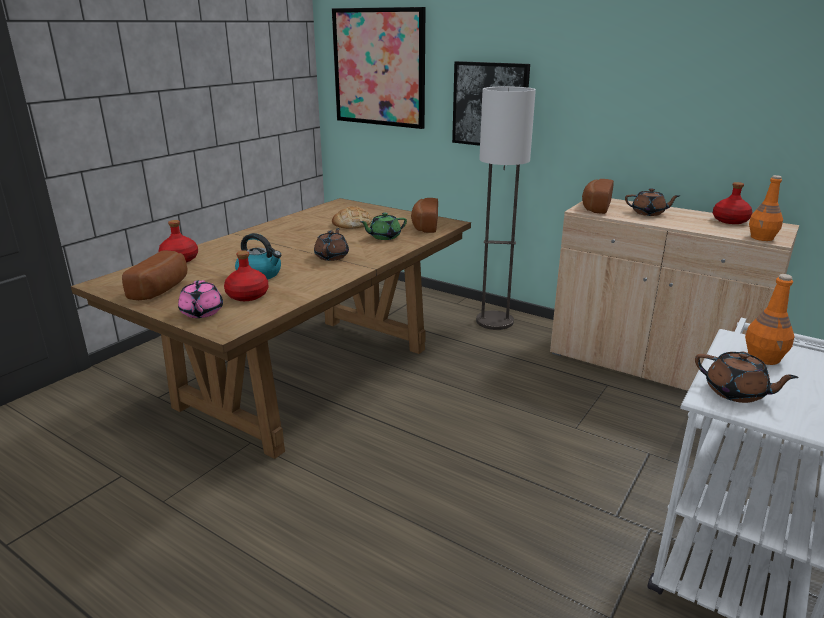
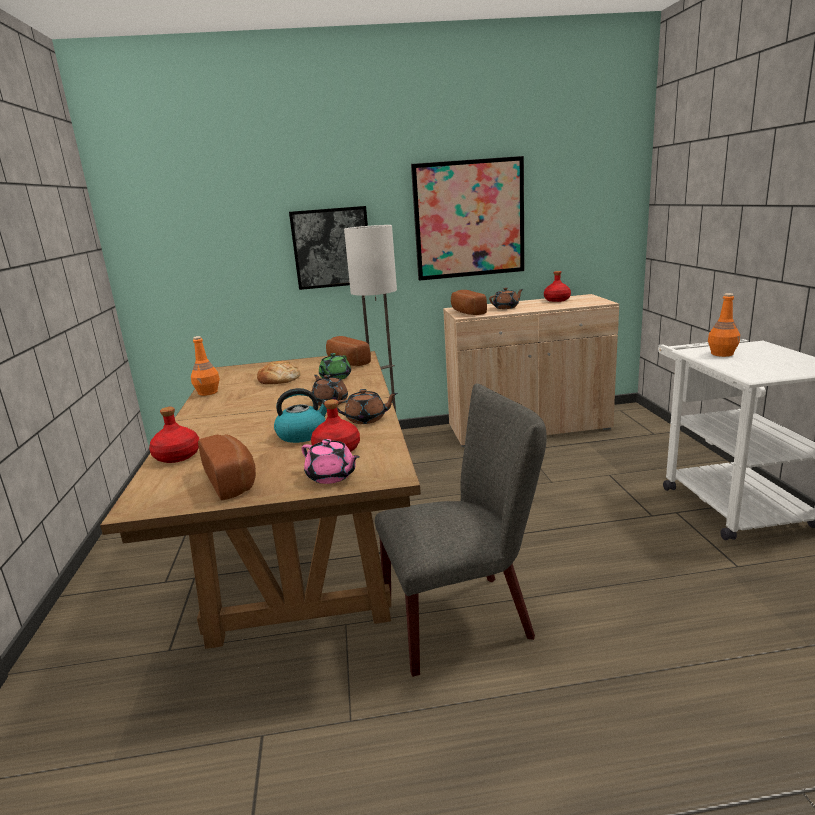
camera: 40 degrees left, 5 degrees down
(319, 489) = (465, 617): none -> grey chair
(379, 67) = (193, 229): picture -> picture (469, 219)
(736, 393) = (754, 370): brown teapot -> brown teapot (367, 419)
(762, 238) = (595, 303): orange bottle -> orange bottle (208, 392)

